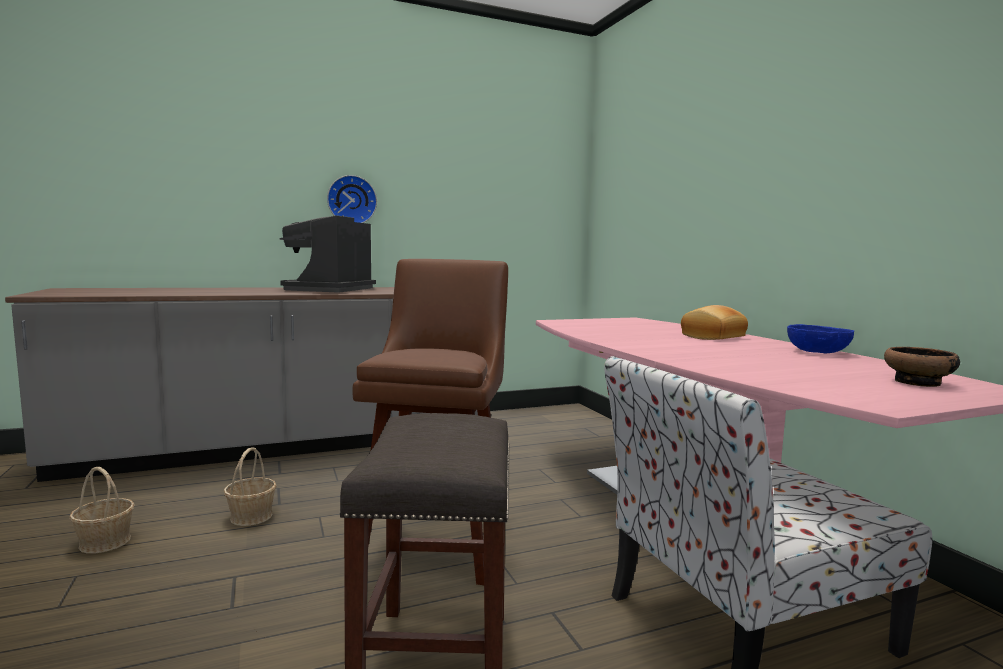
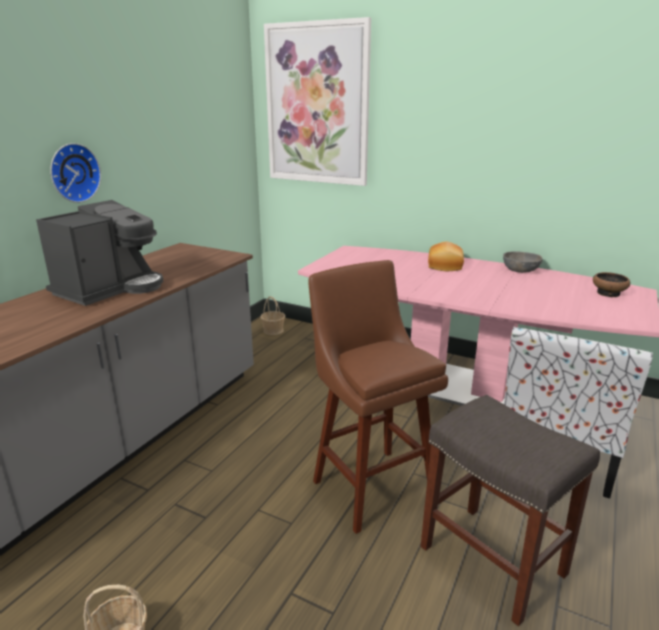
camera: 40 degrees left, 15 degrees up
(252, 516) = (206, 541): basket -> basket (273, 330)
(330, 290) = (110, 288): coffee machine -> coffee machine turned 120 degrees counterclockwise
(632, 160) = (317, 105): none -> picture
(817, 352) = (520, 270): blue bowl -> grey bowl

